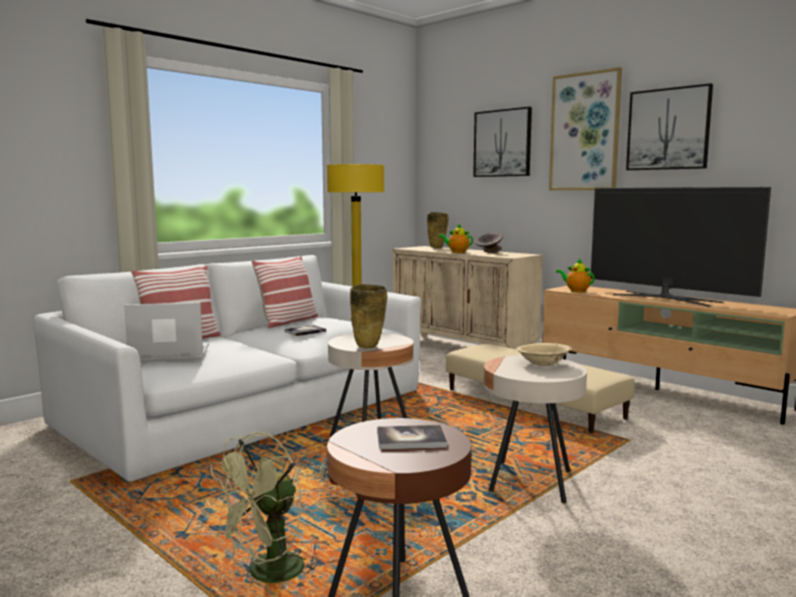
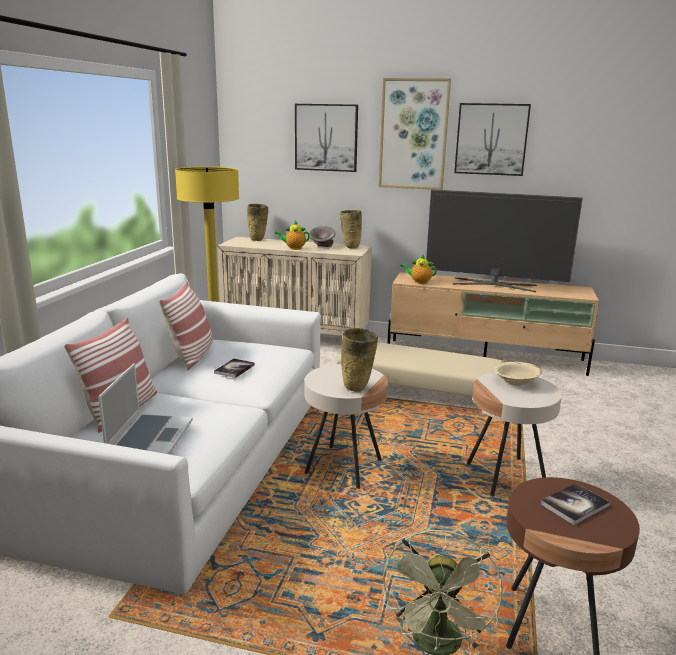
camera: 30 degrees left, 10 degrees up
(169, 355) = (150, 438): laptop -> laptop turned 135 degrees clockwise
(516, 254) = (350, 247): none -> beige vase

